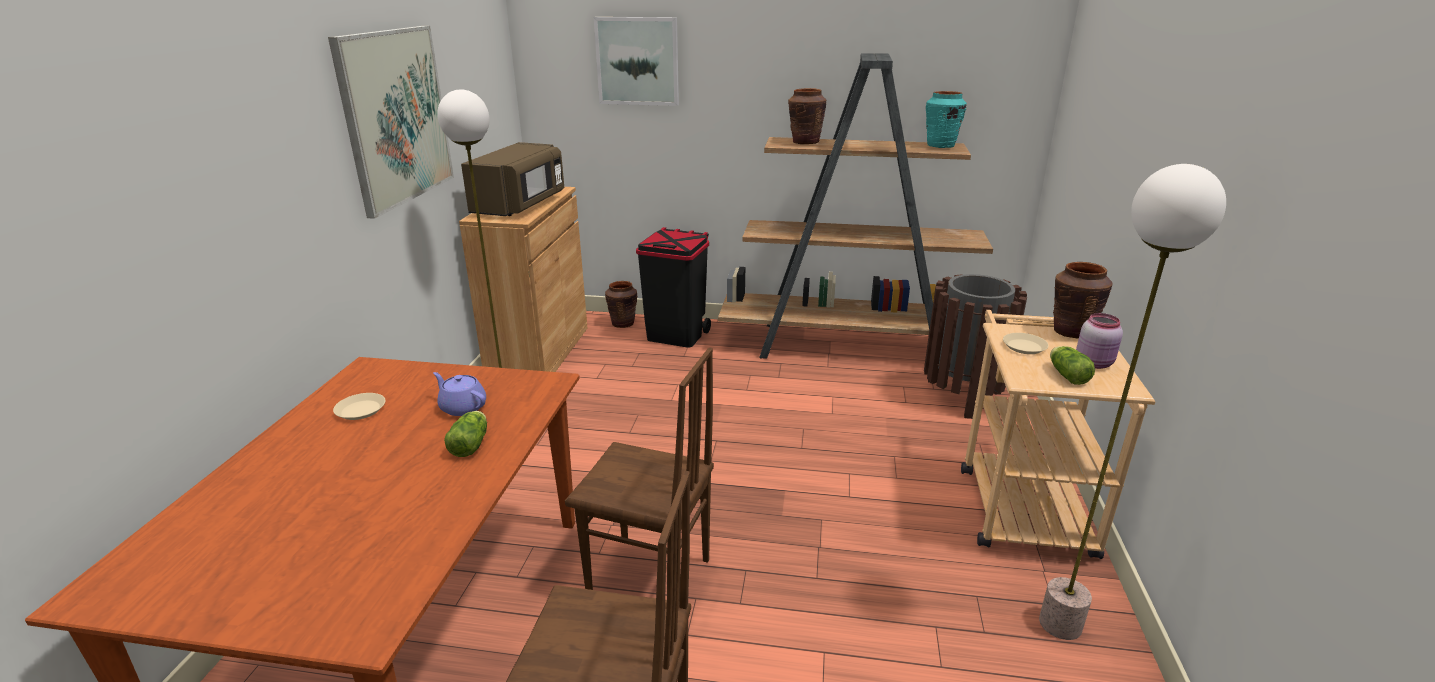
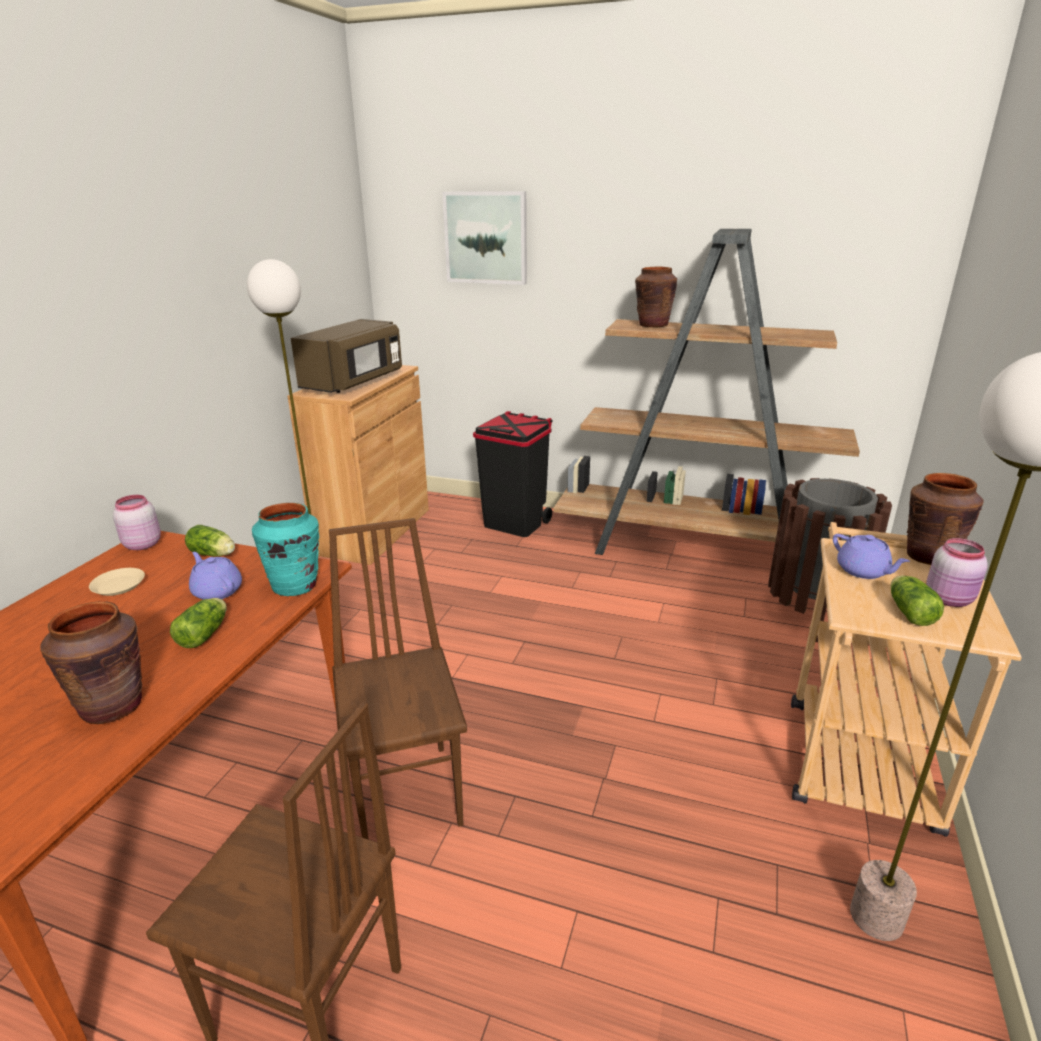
camera: 10 degrees right, 0 degrees up
(363, 372) = (142, 544): none -> pink jar
(396, 117) = (213, 287): picture -> none
(442, 376) = (214, 554): none -> lettuce
(623, 323) = (465, 507): brown vase -> brown vase (113, 706)
(649, 579) = (409, 792): brown chair -> brown chair turned 135 degrees counterclockwise
(940, 146) = (805, 333): turquoise vase -> turquoise vase (295, 586)
(1024, 347) = (863, 571): beige plate -> purple teapot

